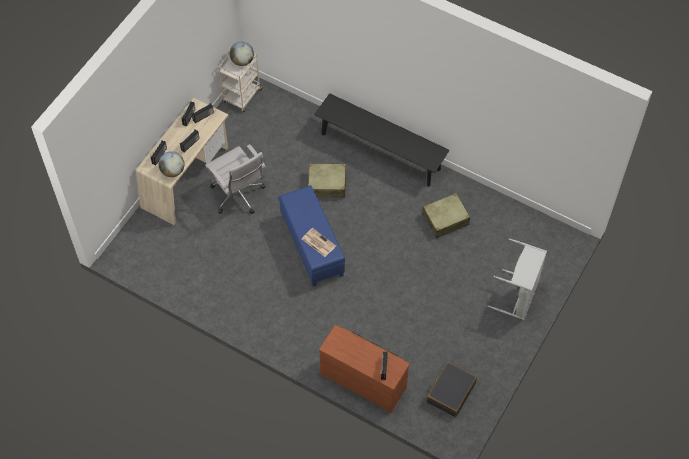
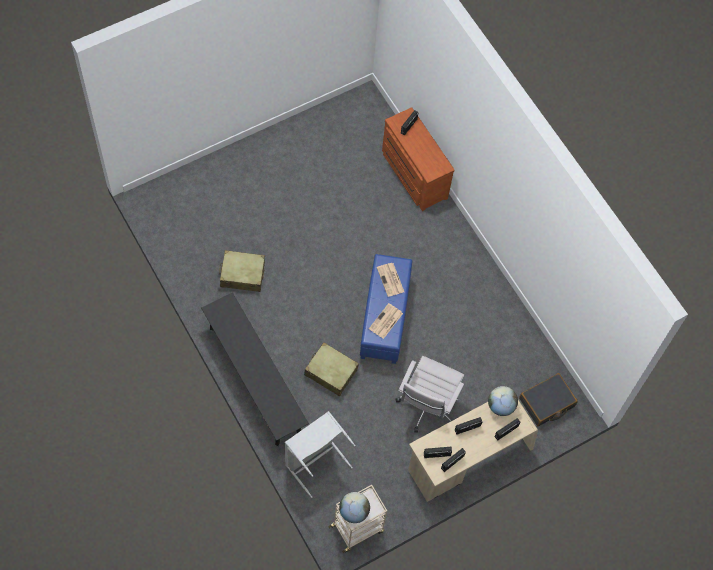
camera: 155 degrees left, 5 degrees up
(239, 196) = (426, 407): white office chair -> white office chair turned 150 degrees counterclockwise
(302, 209) = (385, 321): none -> newspaper
(450, 392) = (347, 128): black suitcase -> black suitcase (547, 403)
(519, 296) = (231, 172): grey laundry basket -> grey laundry basket (315, 461)

